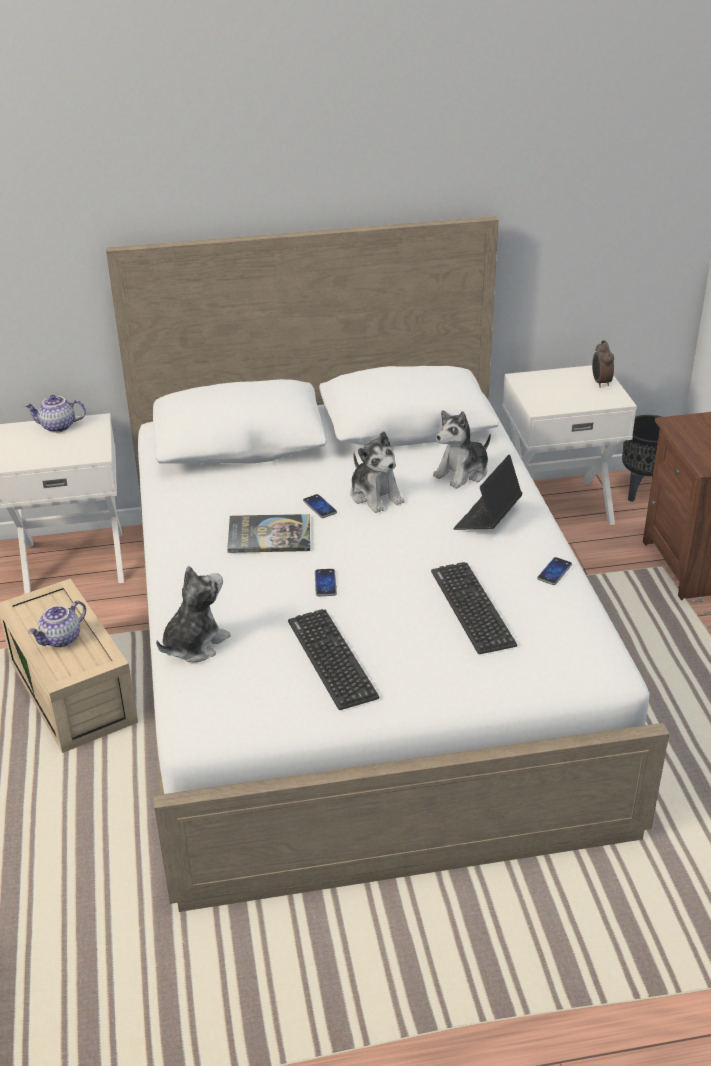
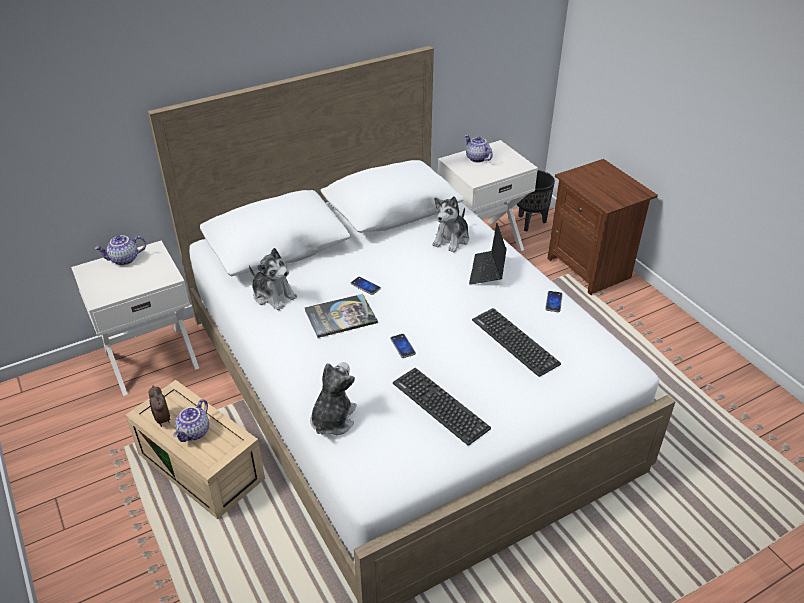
camera: 20 degrees left, 5 degrees up
(375, 496) = (400, 269): plush toy -> plush toy (273, 295)
(557, 381) = (476, 158): none -> teapot
(600, 383) = (505, 154): alarm clock -> alarm clock (162, 419)

